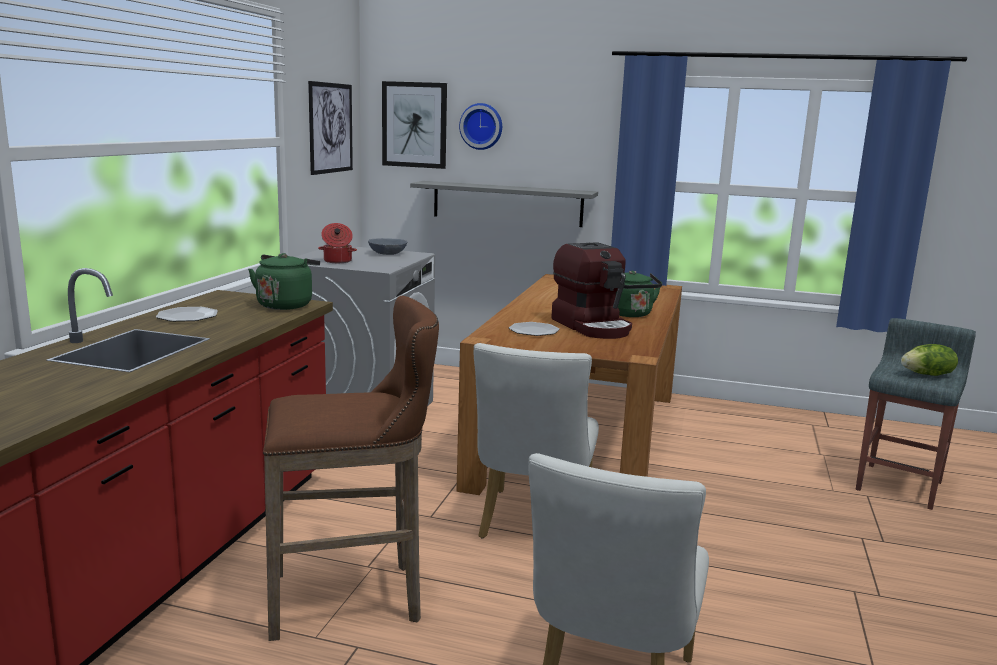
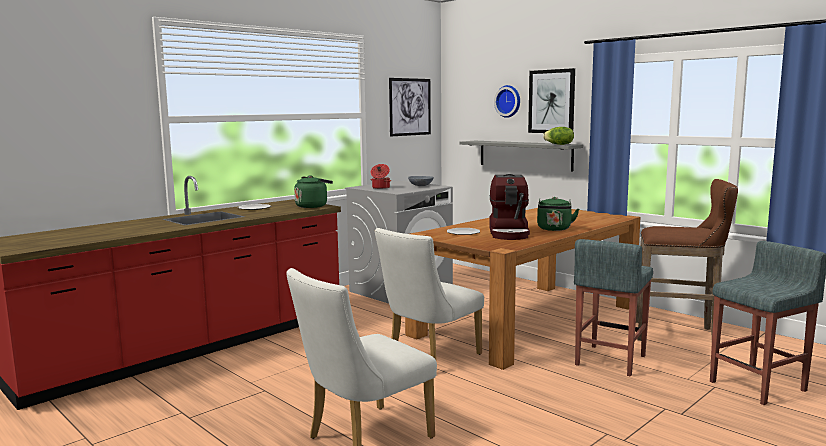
camera: 30 degrees right, 5 degrees down
(353, 598) = (287, 371): brown stool -> brown stool (679, 334)
(414, 125) = (470, 103): picture -> picture (551, 101)
(735, 481) = (609, 360): none -> grey stool
(928, 375) = (768, 287): lettuce -> lettuce (559, 144)

